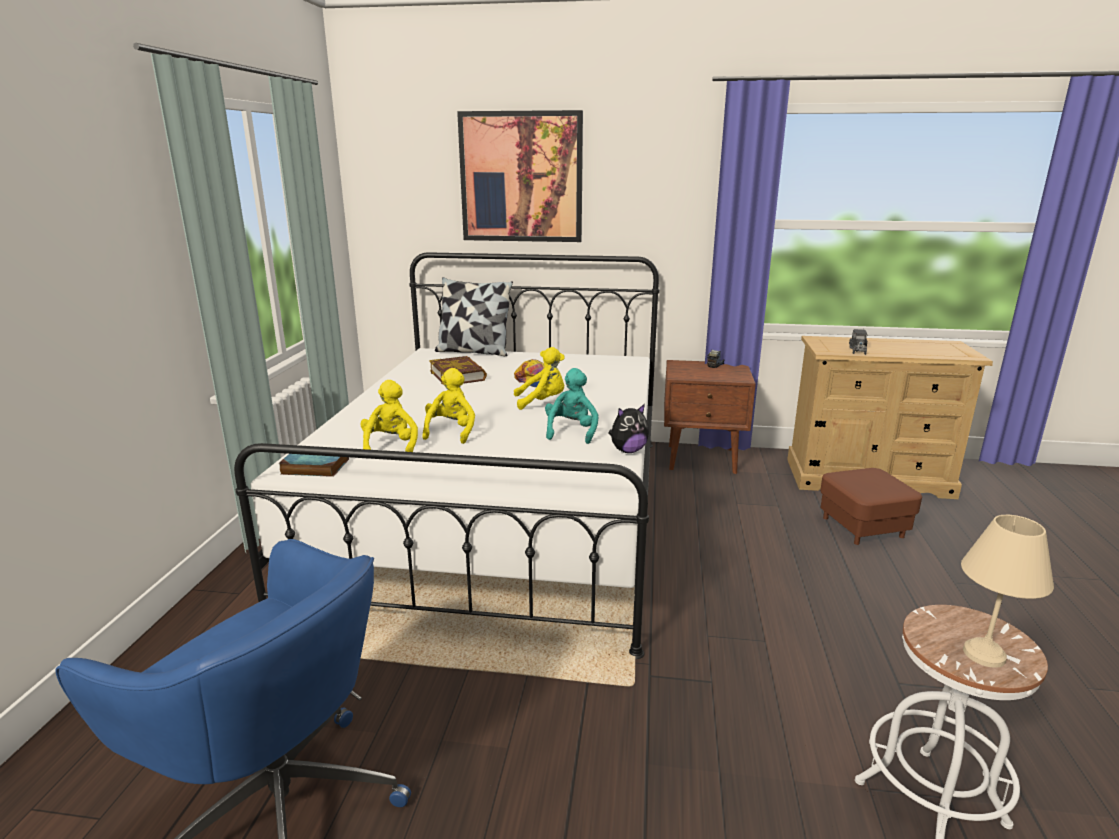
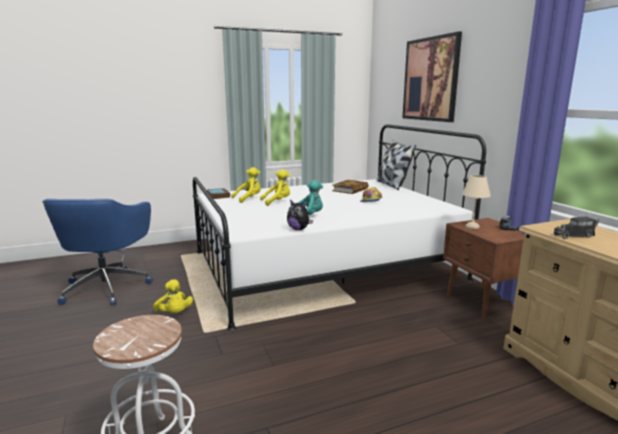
camera: 60 degrees right, 5 degrees down
(542, 402) = (341, 206): yellow plush toy -> yellow plush toy (174, 313)
(863, 527) = (483, 389): brown ottoman -> none
(984, 653) = (126, 338): beige table lamp -> beige table lamp (473, 227)

